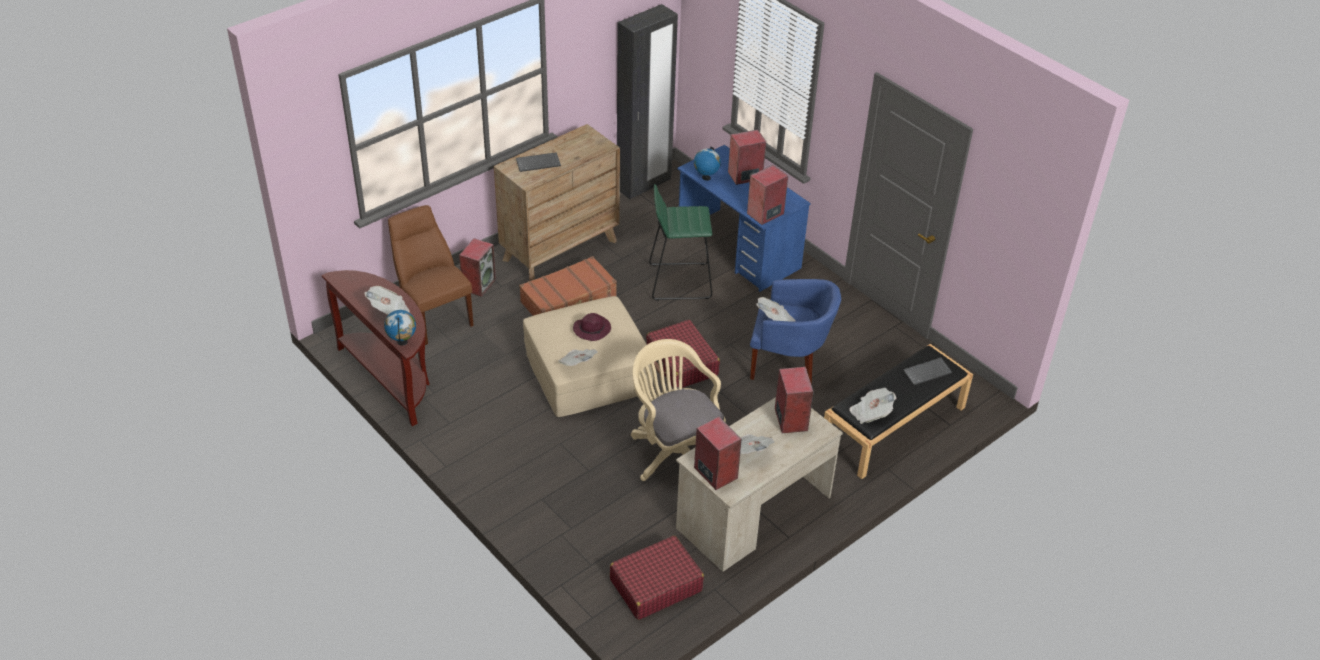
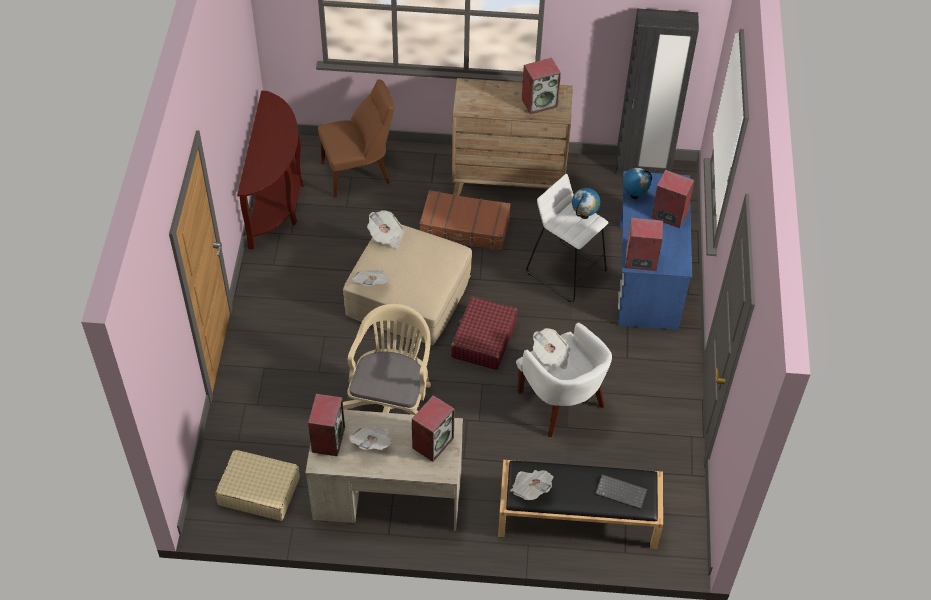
camera: 45 degrees right, 10 degrees up
(389, 309) = (270, 148): newspaper -> newspaper (386, 236)
(402, 342) = (249, 180): globe -> globe (584, 215)
(433, 315) = (359, 172): brown chair -> brown chair turned 60 degrees clockwise
(479, 284) = (417, 169): speaker -> speaker (539, 102)
(538, 162) = (492, 96): keyboard -> none
(592, 329) = (414, 263): purple hat -> none
(655, 585) = (259, 491): red suitcase -> beige suitcase
(679, 281) = (566, 270): green stool -> white stool
(789, 365) = (561, 403): blue armchair -> white armchair

